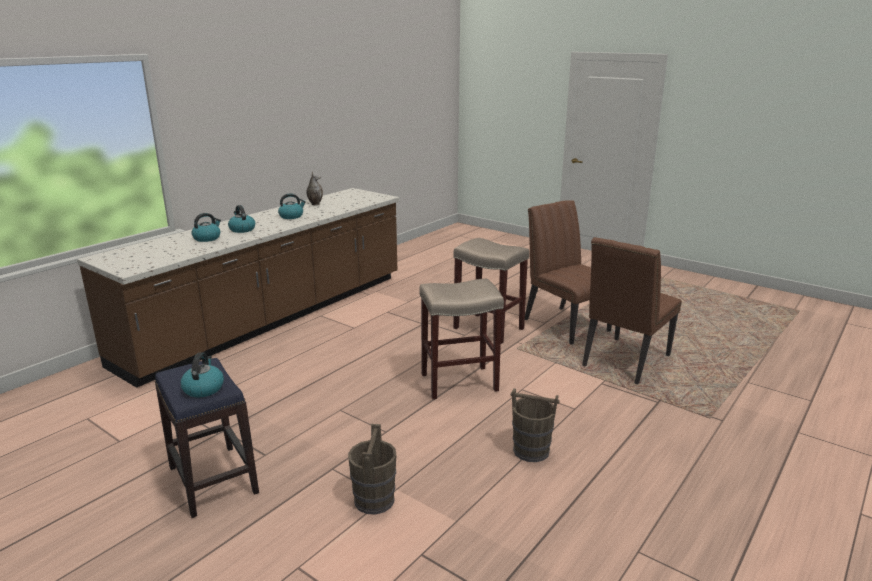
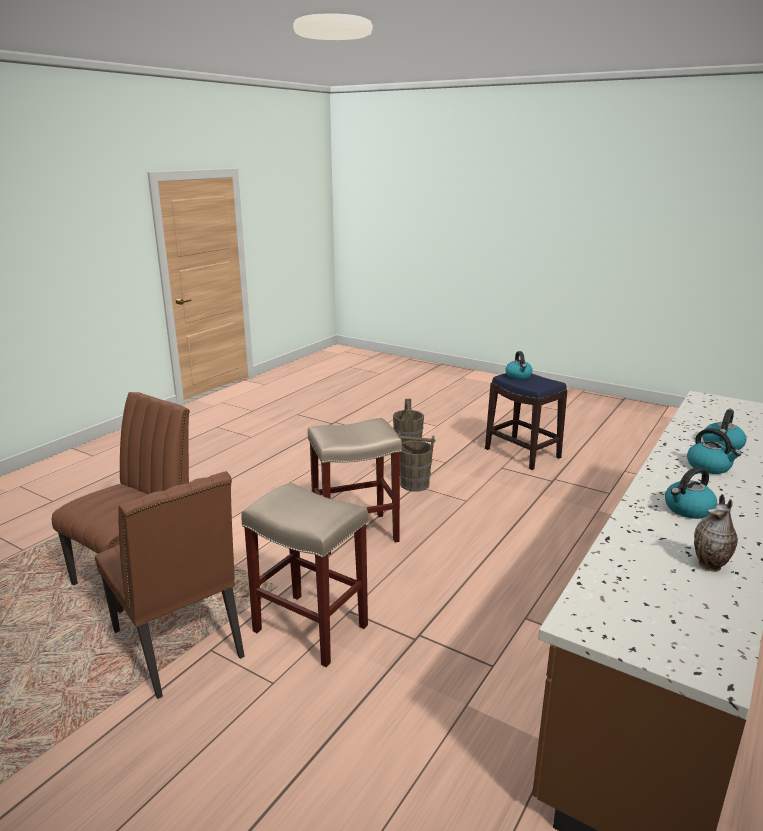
camera: 175 degrees right, 0 degrees up
(531, 451) = (295, 478): brown bucket -> brown bucket (414, 484)

